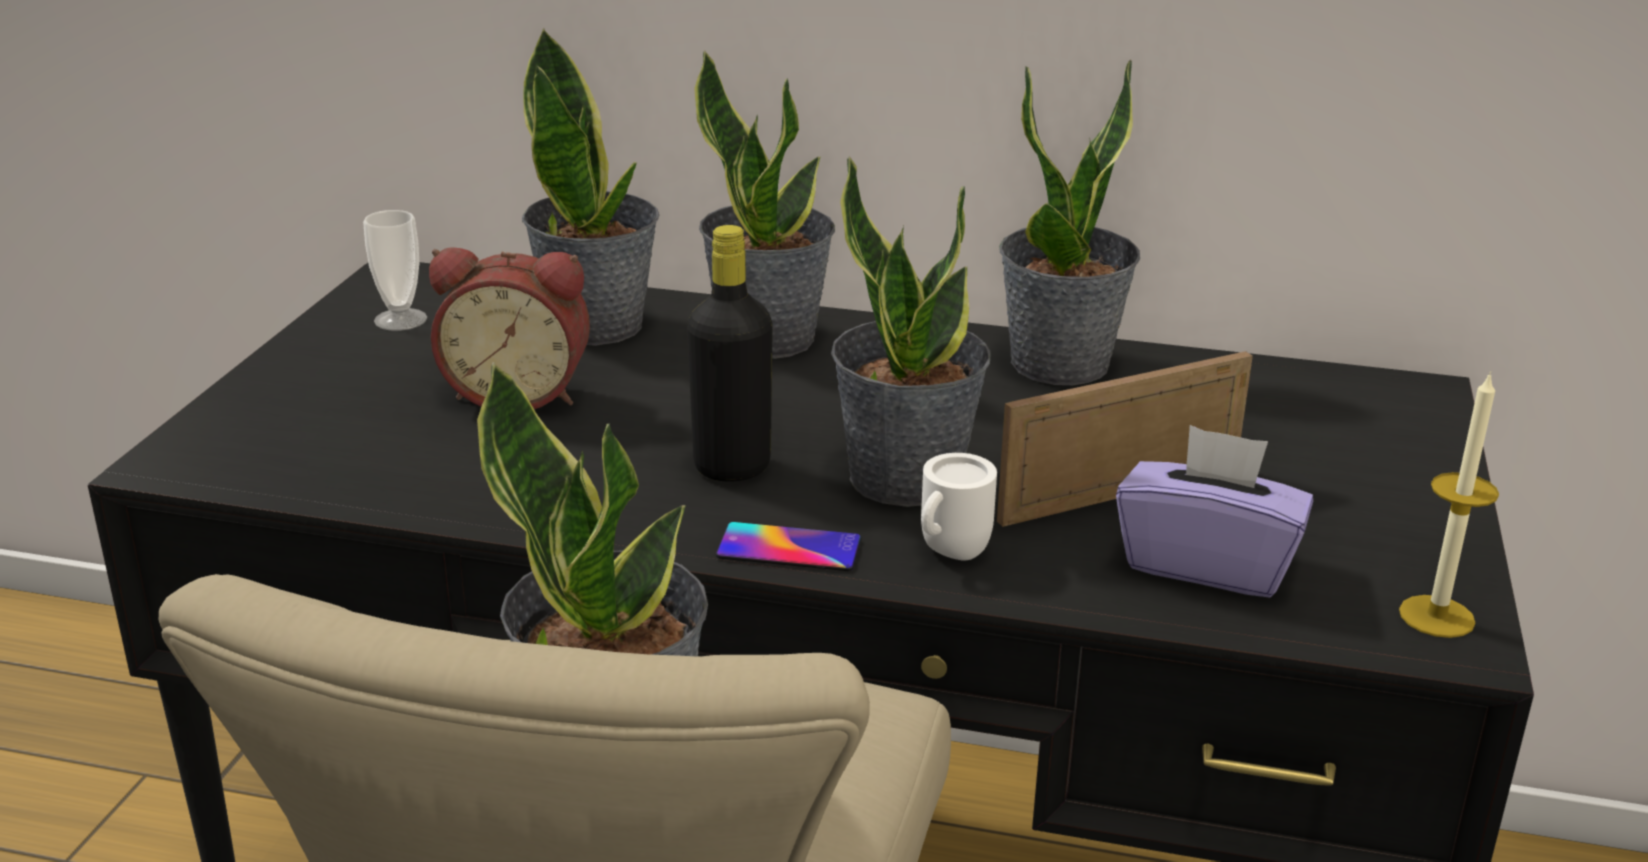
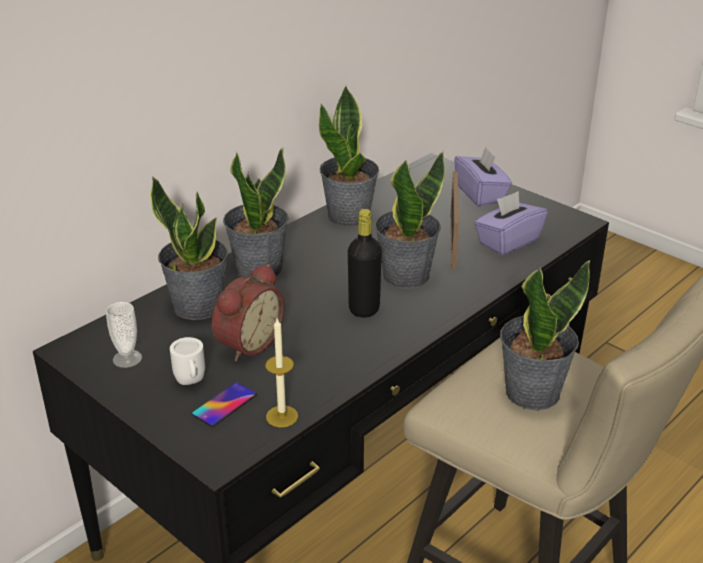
camera: 60 degrees left, 5 degrees up
(789, 548) = (436, 315): phone -> phone (224, 405)
(949, 554) = (466, 285): white mug -> white mug (191, 382)
(1376, 478) = (481, 194): none -> purple tissue box
(1436, 616) = (563, 218): candle -> candle (282, 416)

